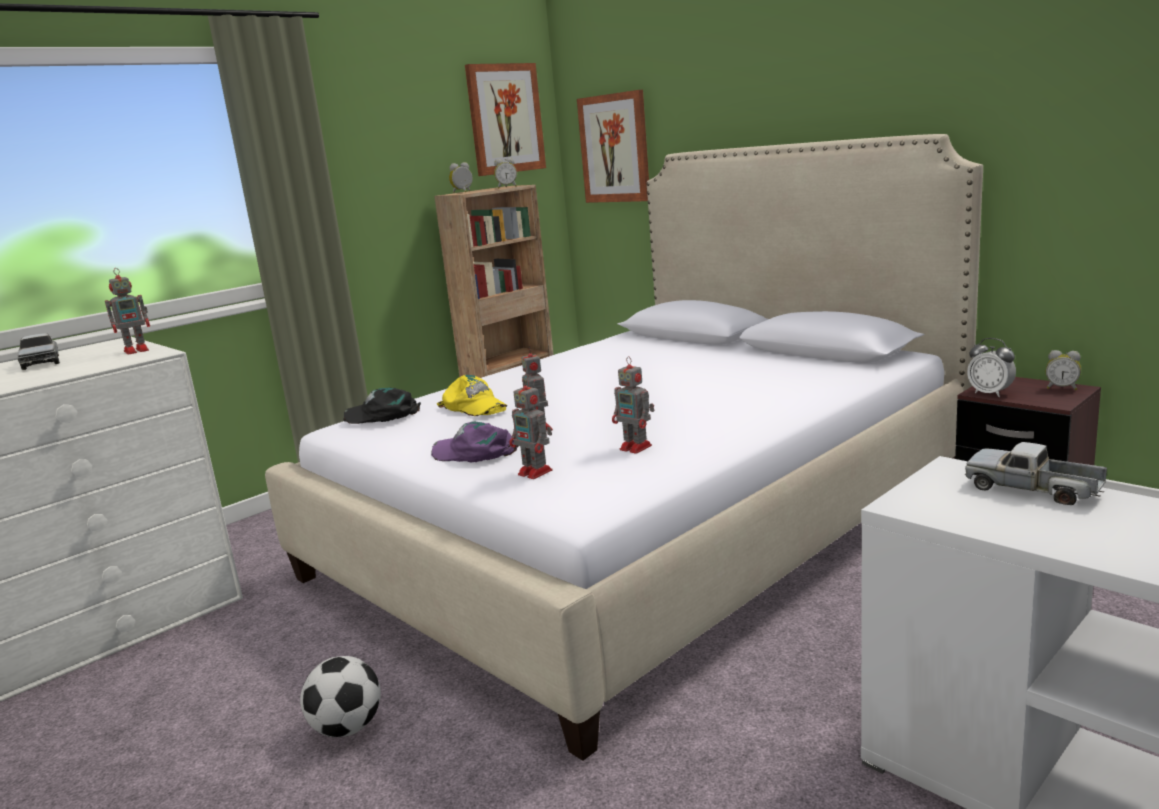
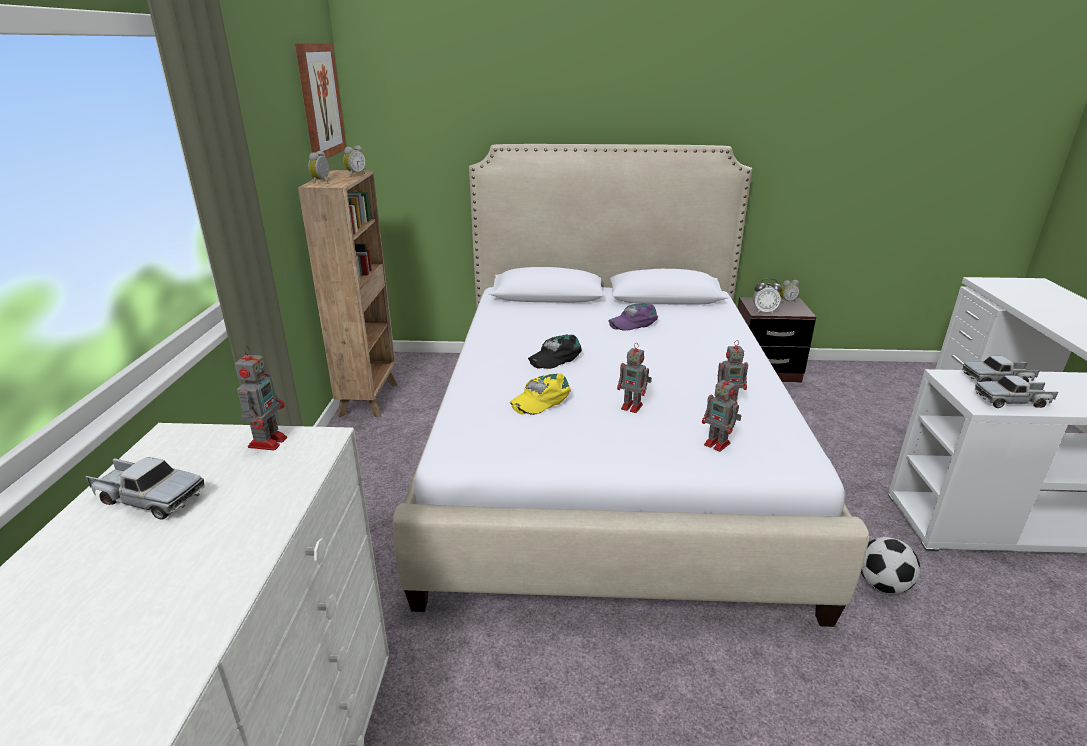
camera: 45 degrees left, 10 degrees up
(347, 729) = (681, 701): football -> football (882, 585)
(383, 415) = (476, 429): black cap -> black cap (555, 357)
(474, 406) = (540, 399): yellow cap -> yellow cap turned 135 degrees clockwise
(475, 452) = (635, 441): purple cap -> purple cap (633, 322)
(536, 473) = (718, 444): toy robot -> toy robot turned 45 degrees clockwise
(615, 148) = (419, 134): picture -> none
(977, 513) = (1012, 401): none -> toy truck

